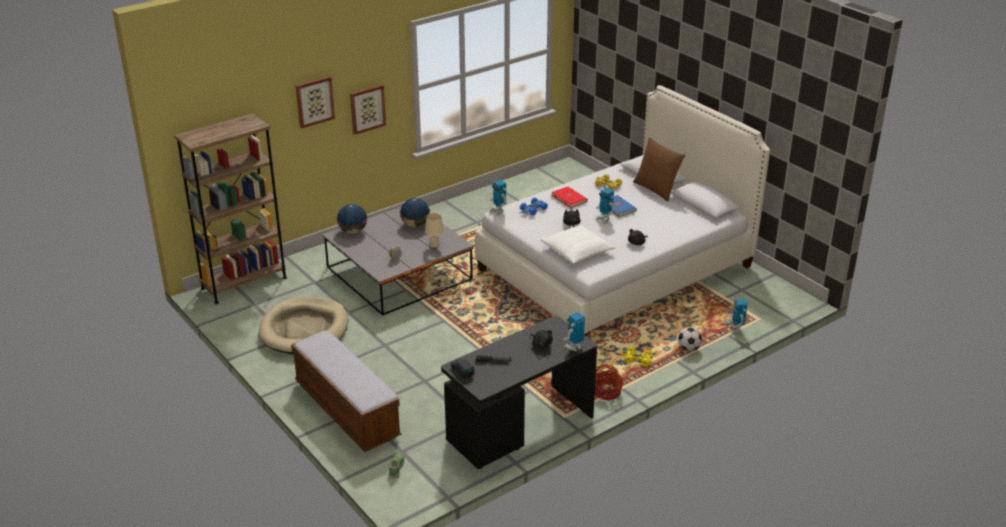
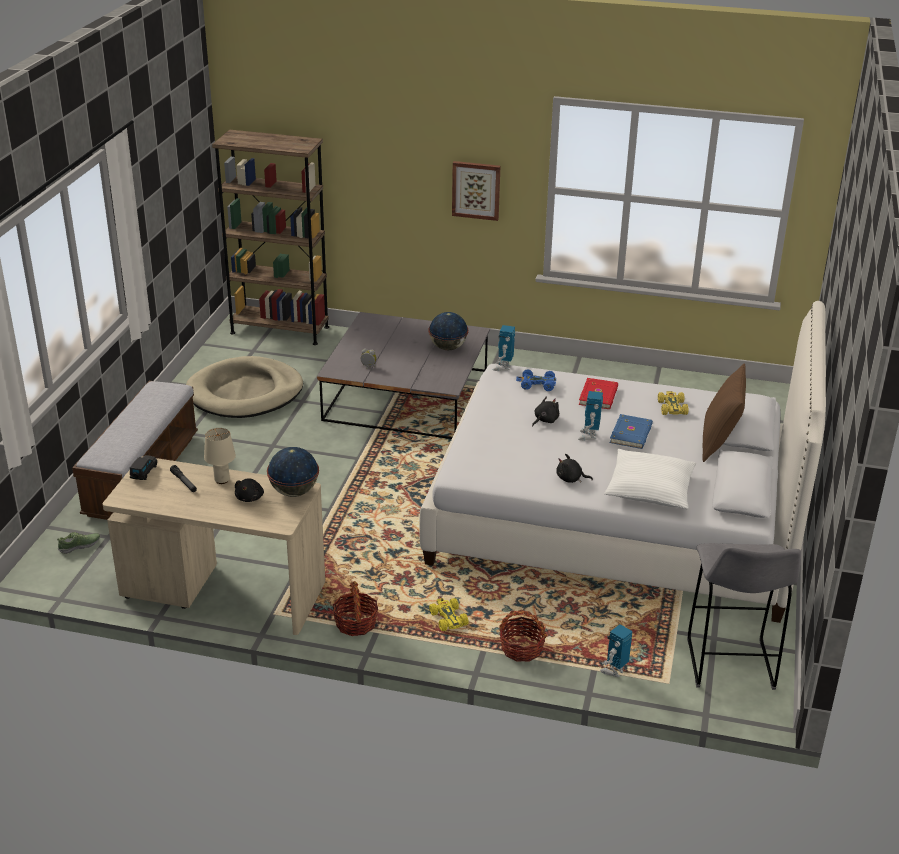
camera: 50 degrees right, 0 degrees up
(314, 101) = (404, 154): picture -> none
(353, 231) = (387, 323): globe -> globe (294, 492)
(434, 246) = (424, 375): beige table lamp -> beige table lamp (222, 480)
(519, 428) = (222, 592): black desk -> beige desk
(574, 347) = (268, 521): toy robot -> none
(577, 251) = (493, 447): white pillow -> white pillow (650, 488)
(688, 348) = (521, 649): football -> basket
(766, 296) = (730, 666): none -> grey stool

